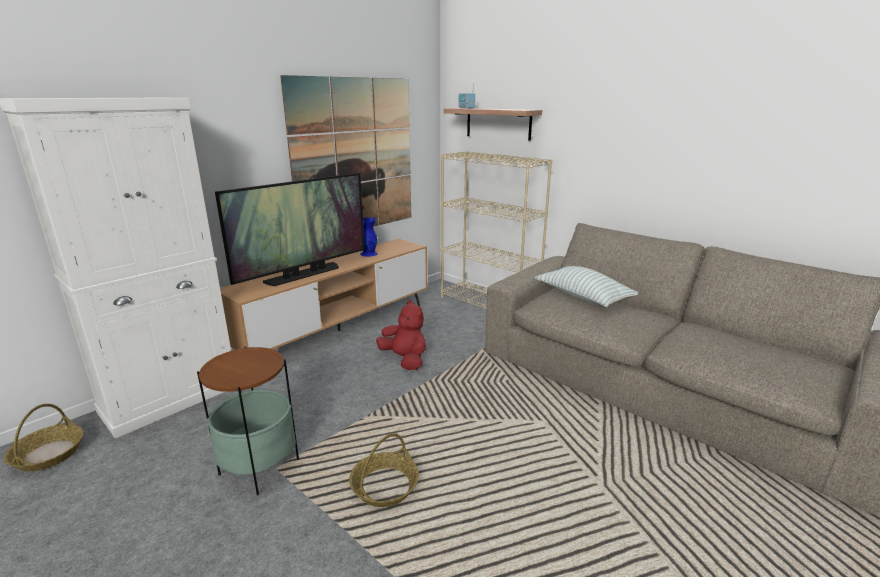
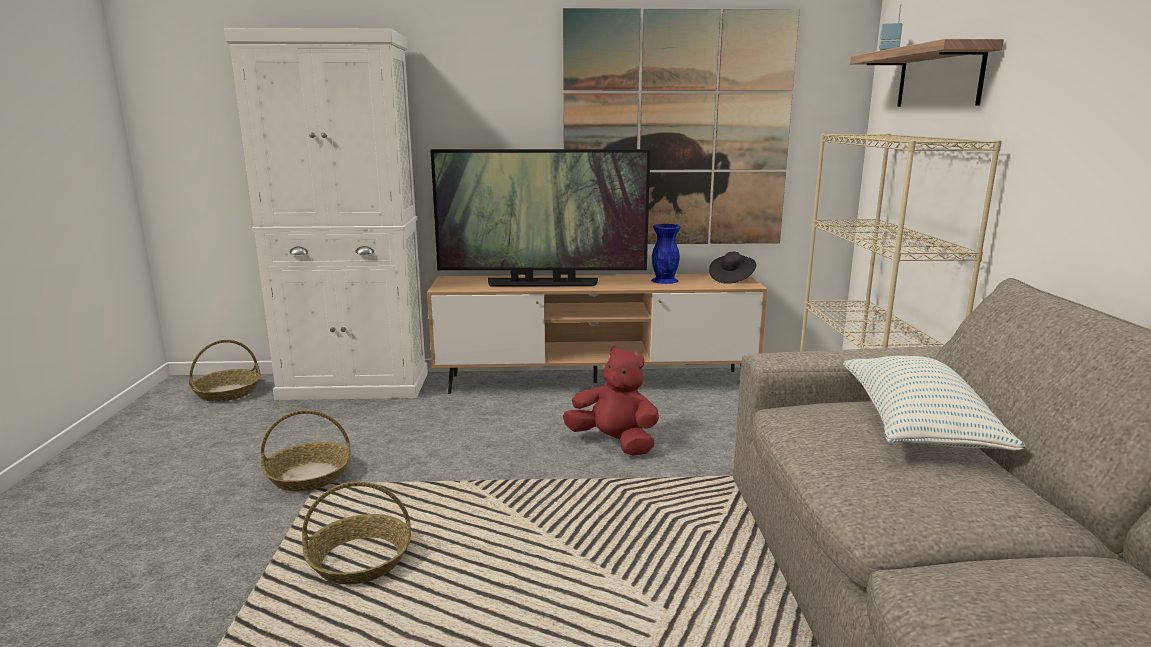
camera: 45 degrees right, 5 degrees down
(259, 467) = (309, 476): side table -> basket
(399, 244) = (731, 279): none -> black hat
(405, 360) = (614, 443): red plush toy -> red plush toy turned 60 degrees counterclockwise

